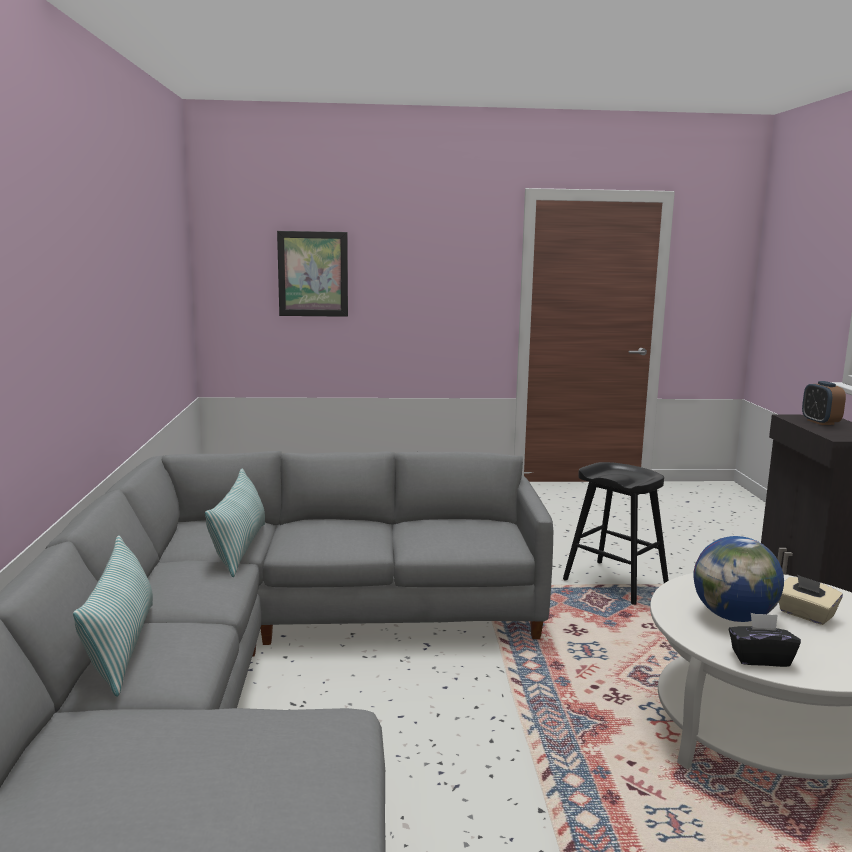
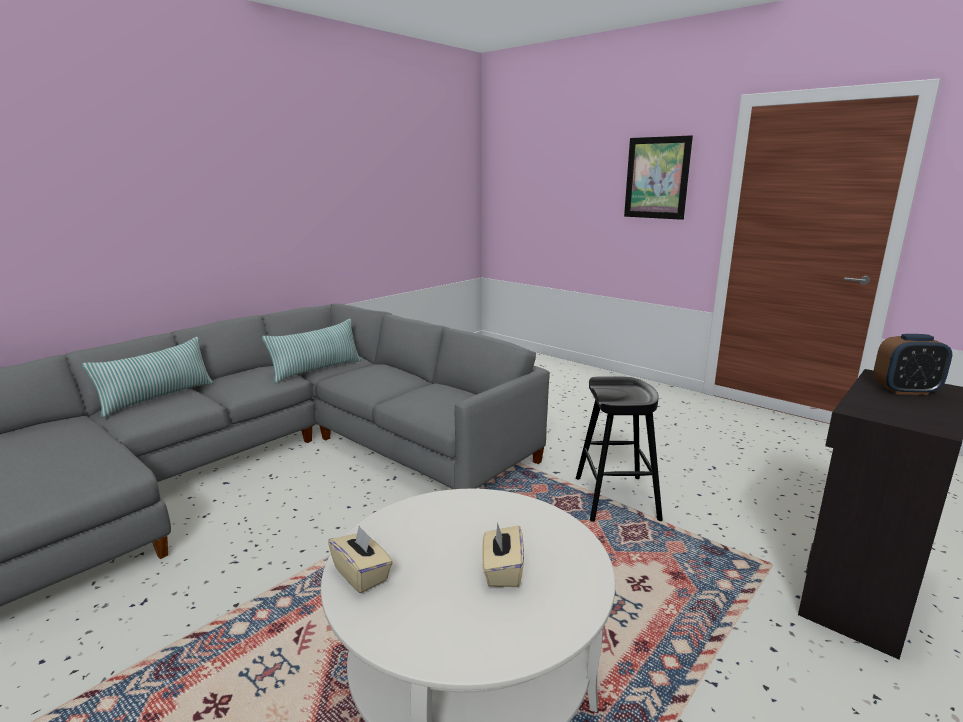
camera: 45 degrees right, 5 degrees up
(313, 274) = (553, 186): picture -> picture (657, 178)
(734, 617) = (438, 537): globe -> none
(760, 658) = (362, 574): black tissue box -> beige tissue box
(820, 422) = (905, 391): alarm clock -> alarm clock turned 120 degrees counterclockwise

